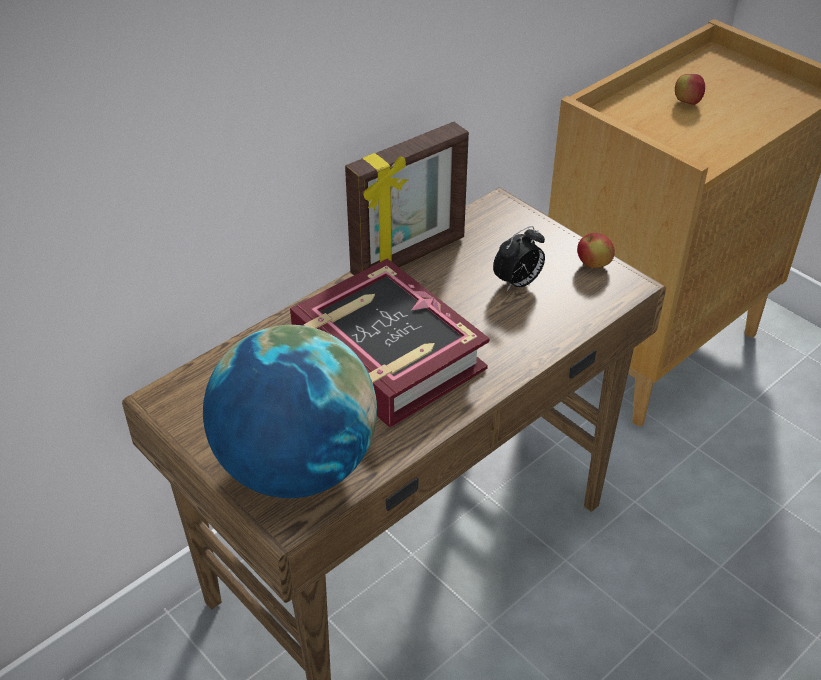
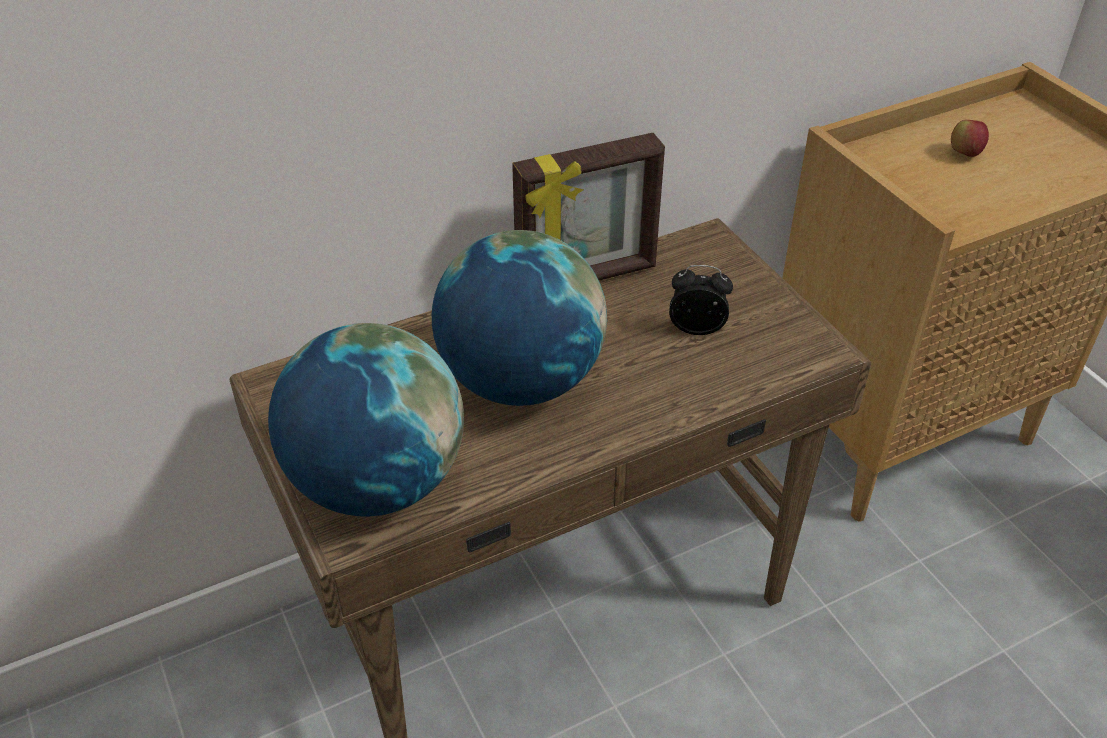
camera: 15 degrees right, 0 degrees up
(386, 355) = (520, 381): book -> globe
(518, 283) = (697, 328): alarm clock -> alarm clock turned 150 degrees counterclockwise
(593, 264) = (793, 322): apple -> none

